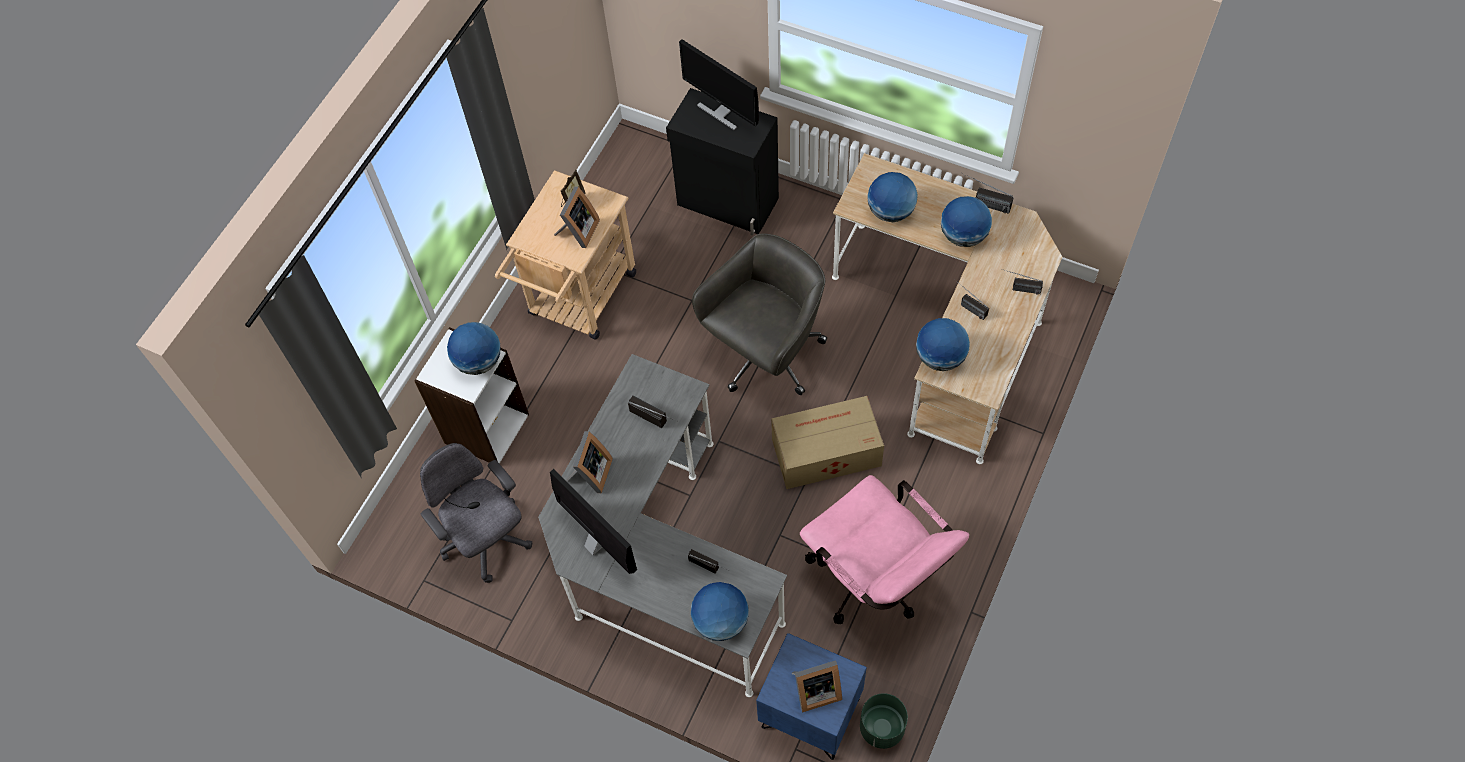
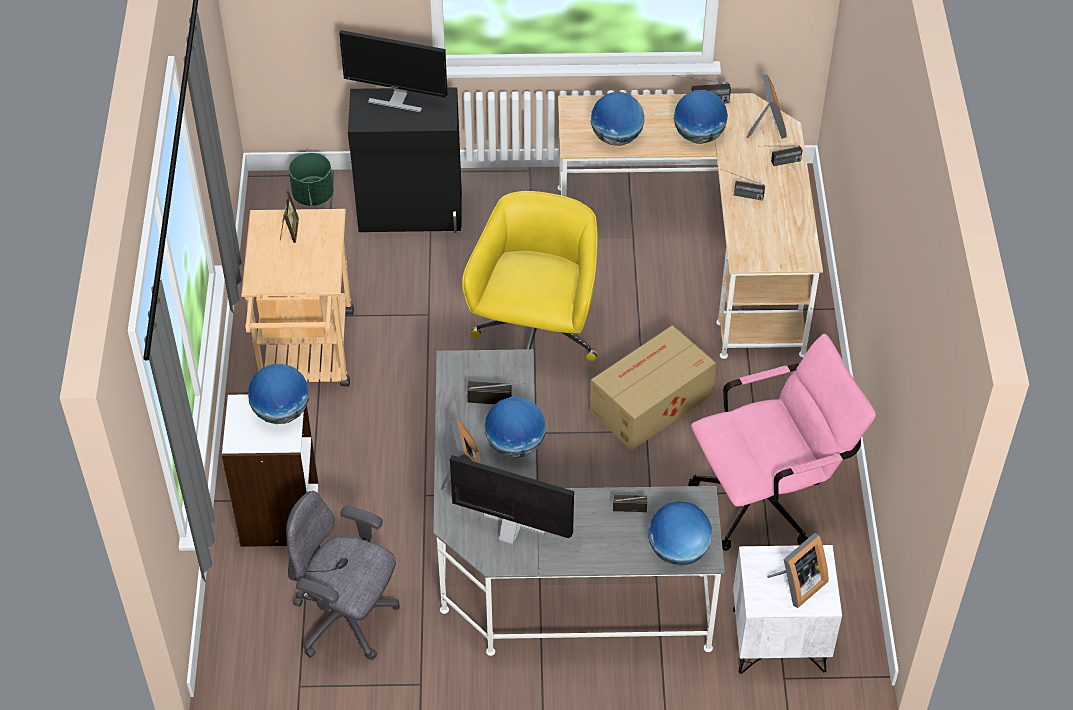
camera: 30 degrees left, 10 degrees down
(578, 232) = (313, 257): picture frame -> picture frame (767, 127)
(766, 355) = (536, 337): grey office chair -> yellow office chair
(809, 714) = (778, 641): blue nightstand -> white nightstand
(875, 582) = (769, 498): pink office chair -> pink office chair turned 45 degrees counterclockwise
(881, 727) = (854, 624): green planter -> green planter (312, 195)
(940, 357) = (743, 246): globe -> globe (515, 445)

